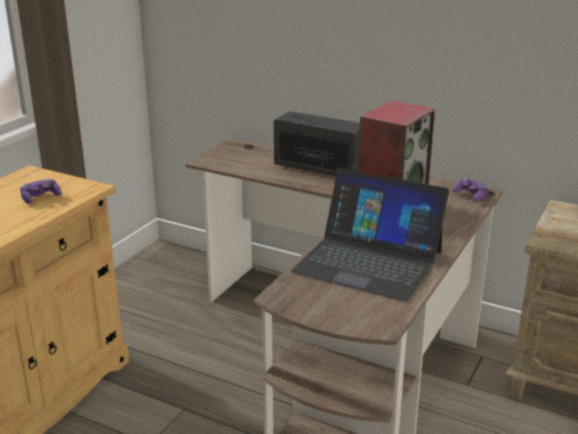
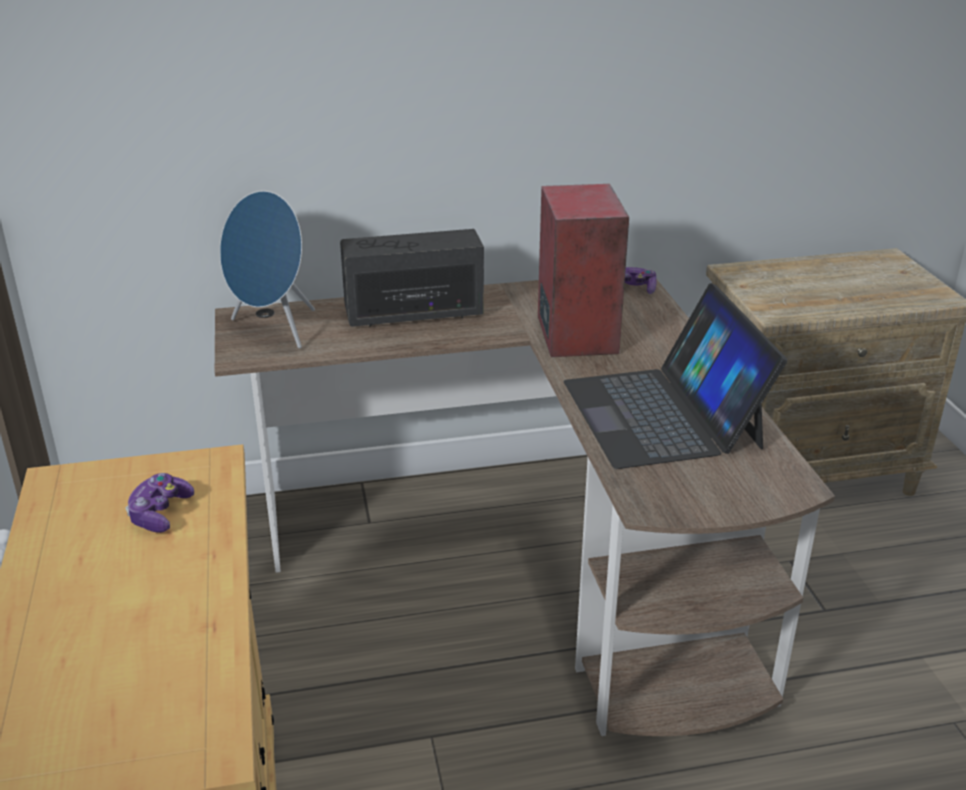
camera: 40 degrees left, 5 degrees up
(239, 155) = (274, 330): none -> blue speaker
(368, 261) = (662, 414): laptop -> laptop turned 90 degrees clockwise

